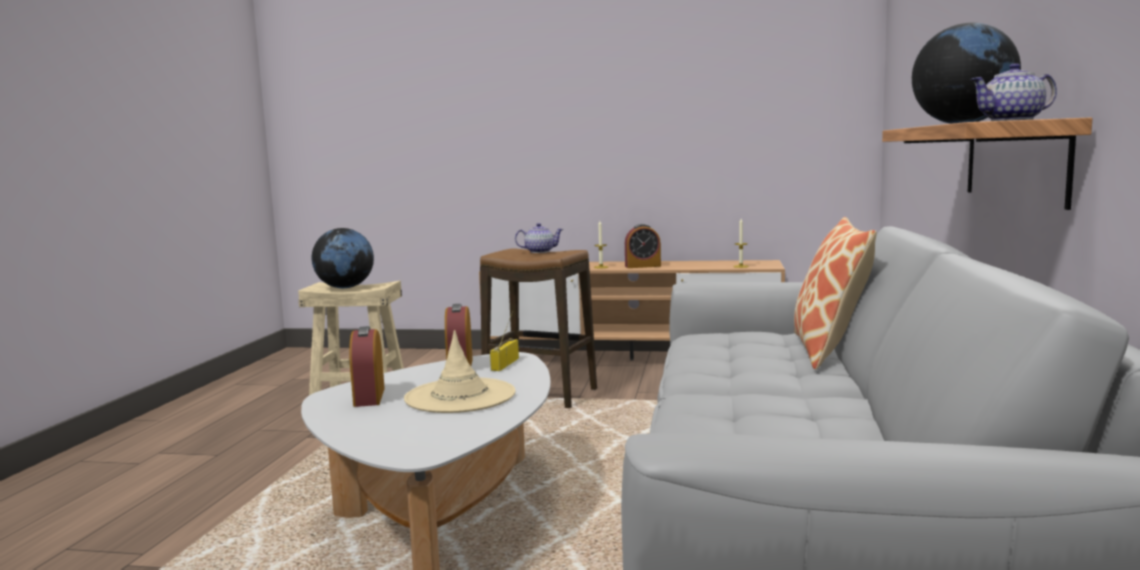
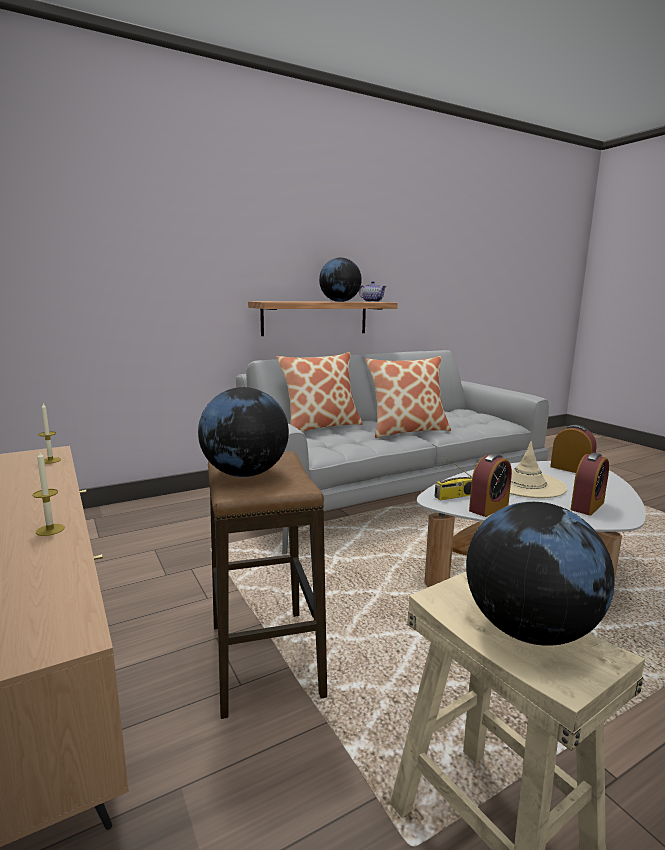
camera: 130 degrees left, 5 degrees up
(539, 251) = (245, 474): teapot -> globe
(642, 266) = (41, 505): alarm clock -> alarm clock (571, 469)
(743, 387) = (407, 431): none -> pillow

